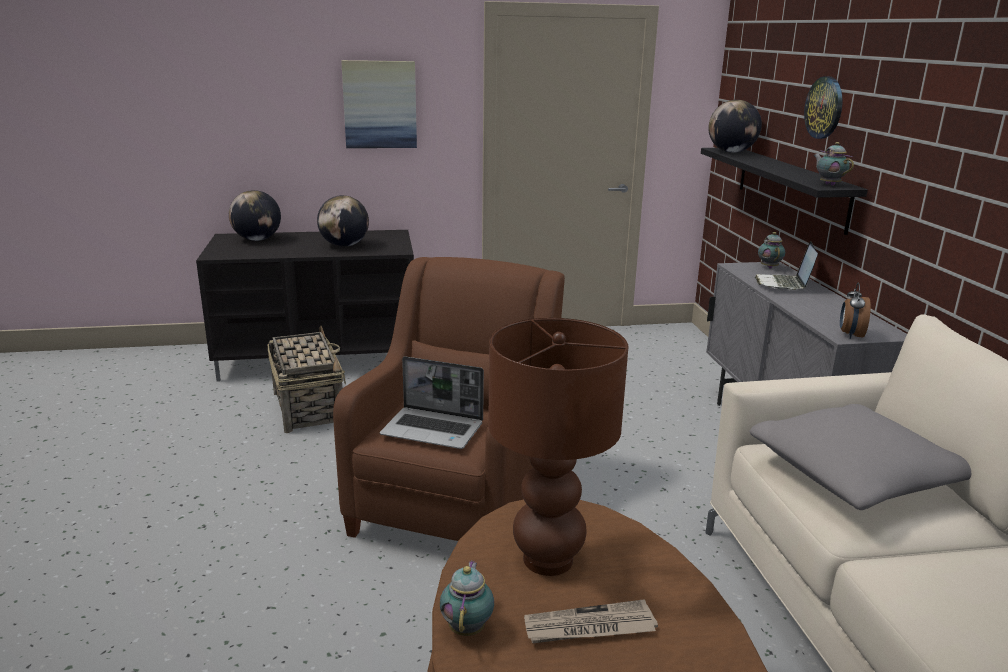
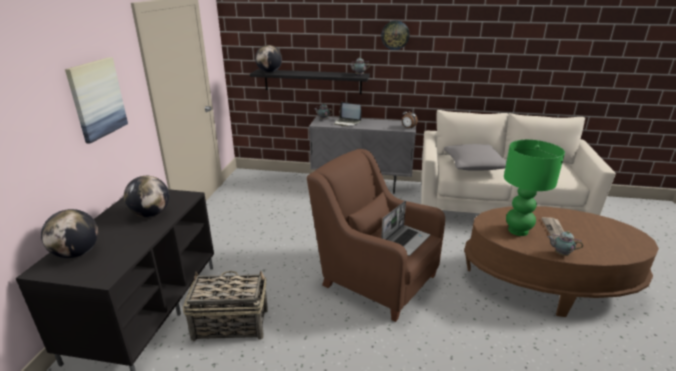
camera: 70 degrees left, 5 degrees up
(547, 559) = (518, 231): brown table lamp -> green table lamp
(824, 107) = (329, 42): wall clock -> wall clock (395, 35)

